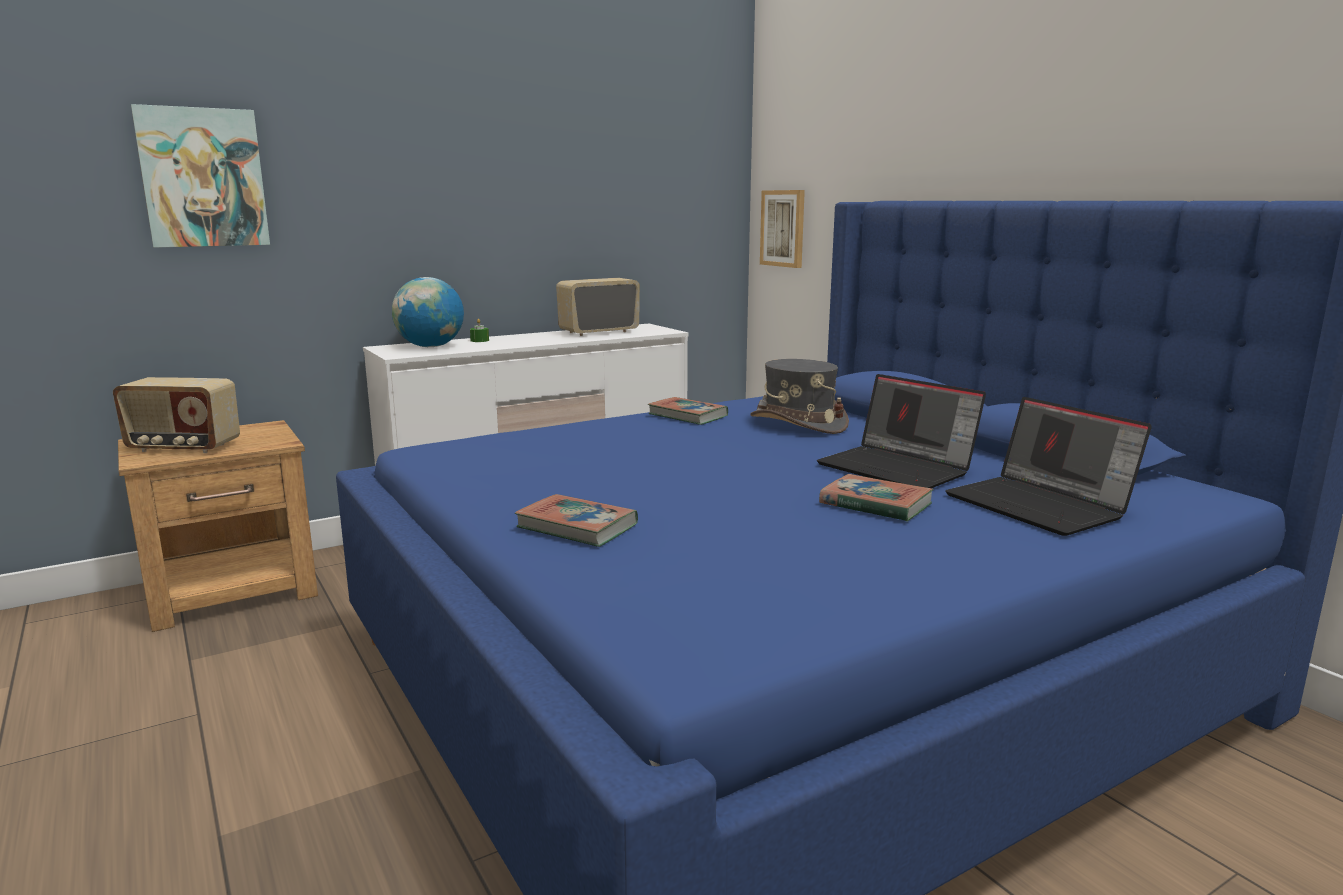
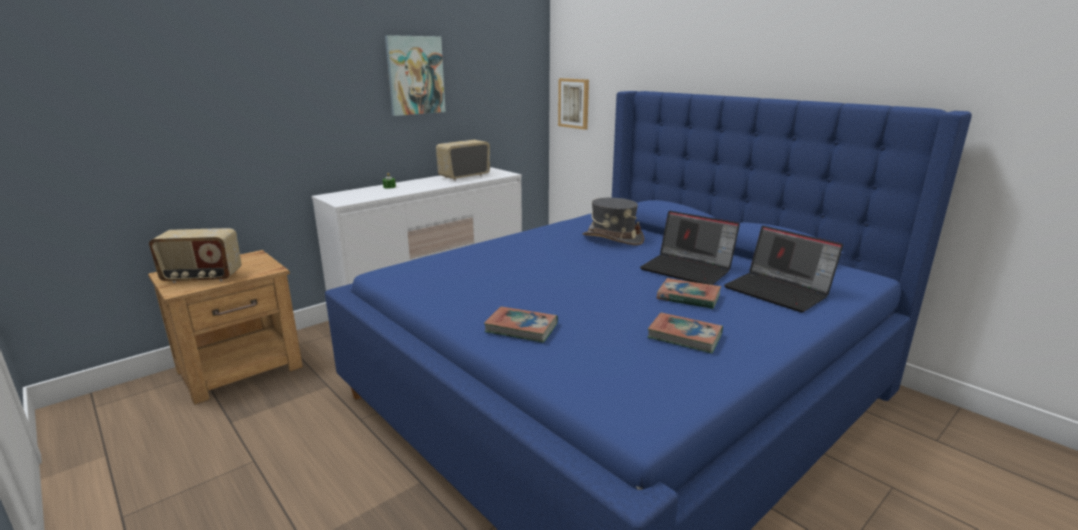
camera: 10 degrees left, 5 degrees up
(203, 178) = (194, 84): picture -> picture (415, 75)
(430, 347) = (359, 194): globe -> none
(688, 415) = (542, 236): book -> book (684, 336)

